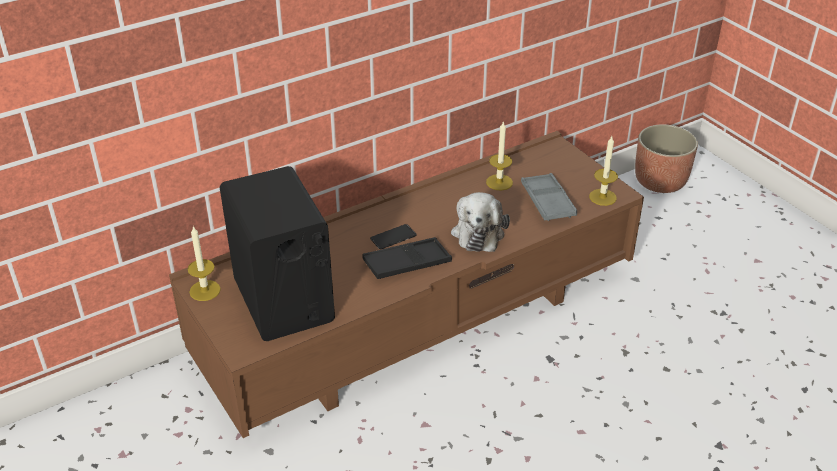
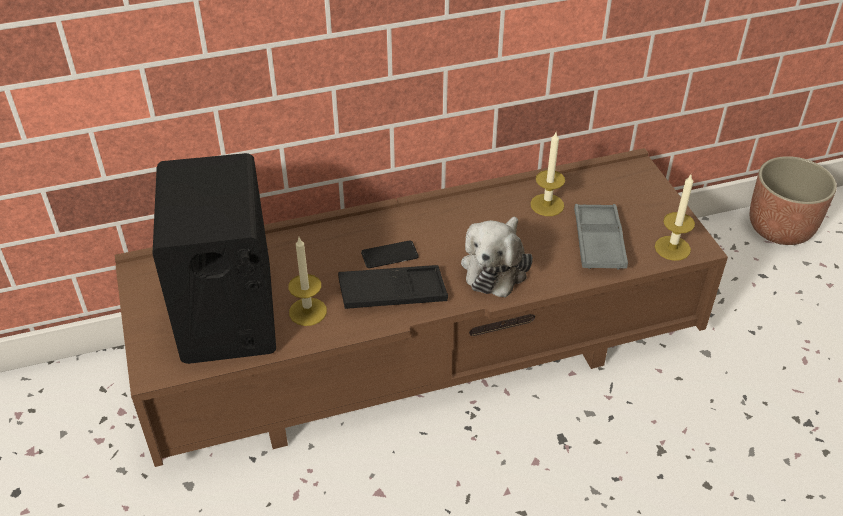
camera: 15 degrees right, 5 degrees up
(205, 290) = (146, 283): candle -> candle (308, 311)

